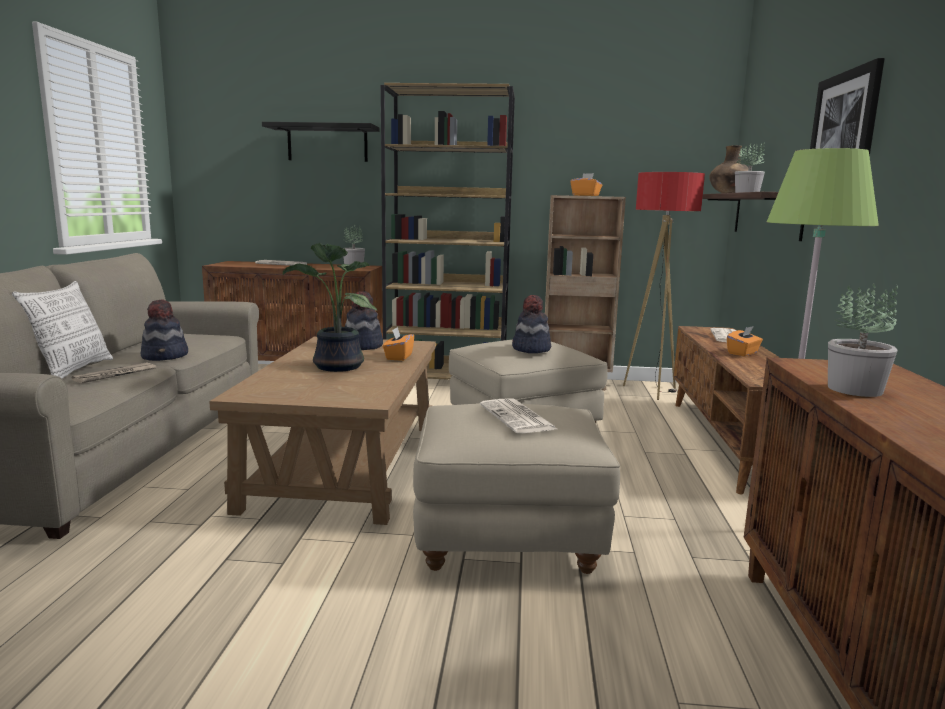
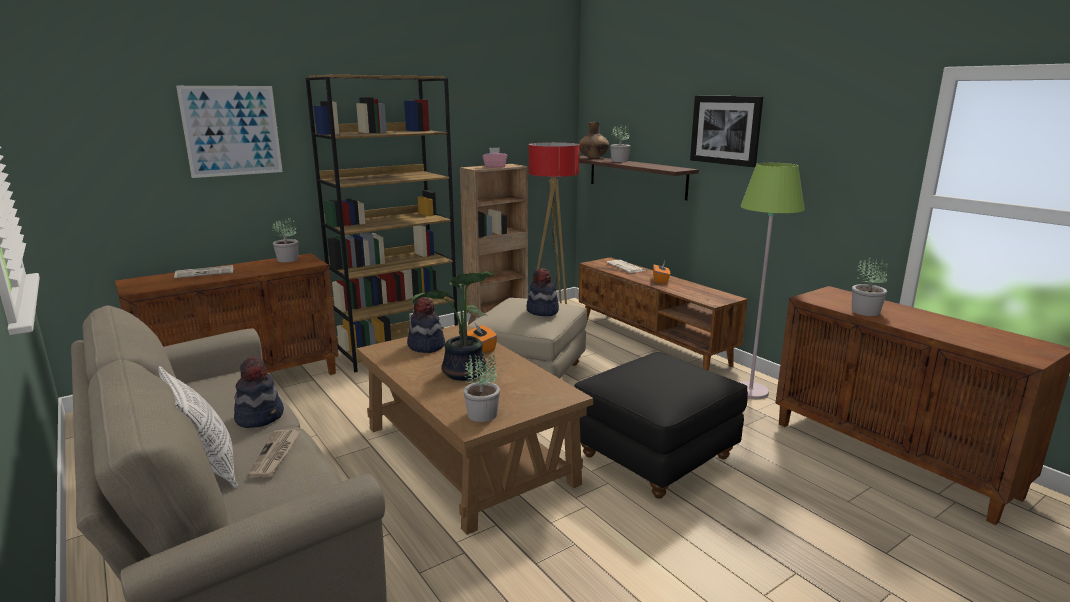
camera: 40 degrees left, 5 degrees up
(271, 391) = (482, 414): none -> potted plant
(327, 143) = (232, 131): black shelf -> picture
(509, 536) = (655, 456): beige ottoman -> black ottoman
(518, 417) = (668, 373): newspaper -> none
(585, 195) = (494, 167): orange tissue box -> pink tissue box

